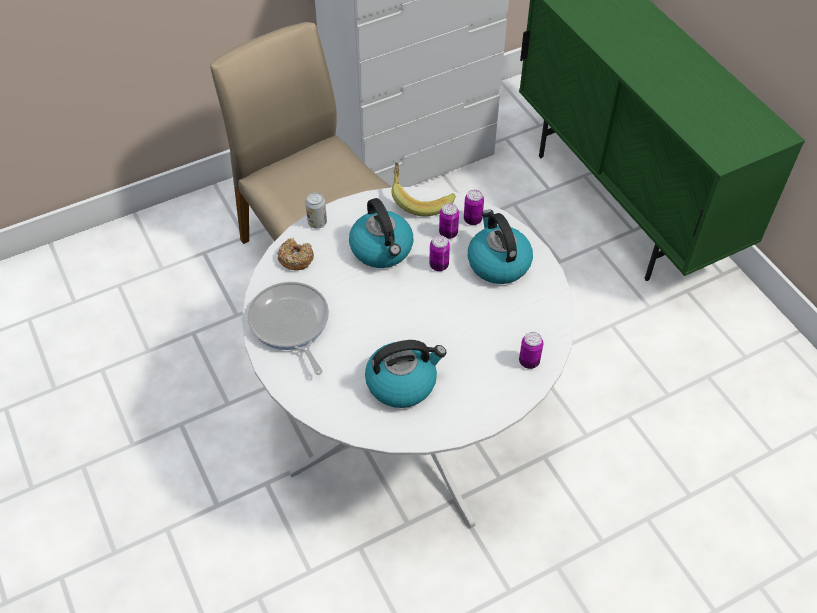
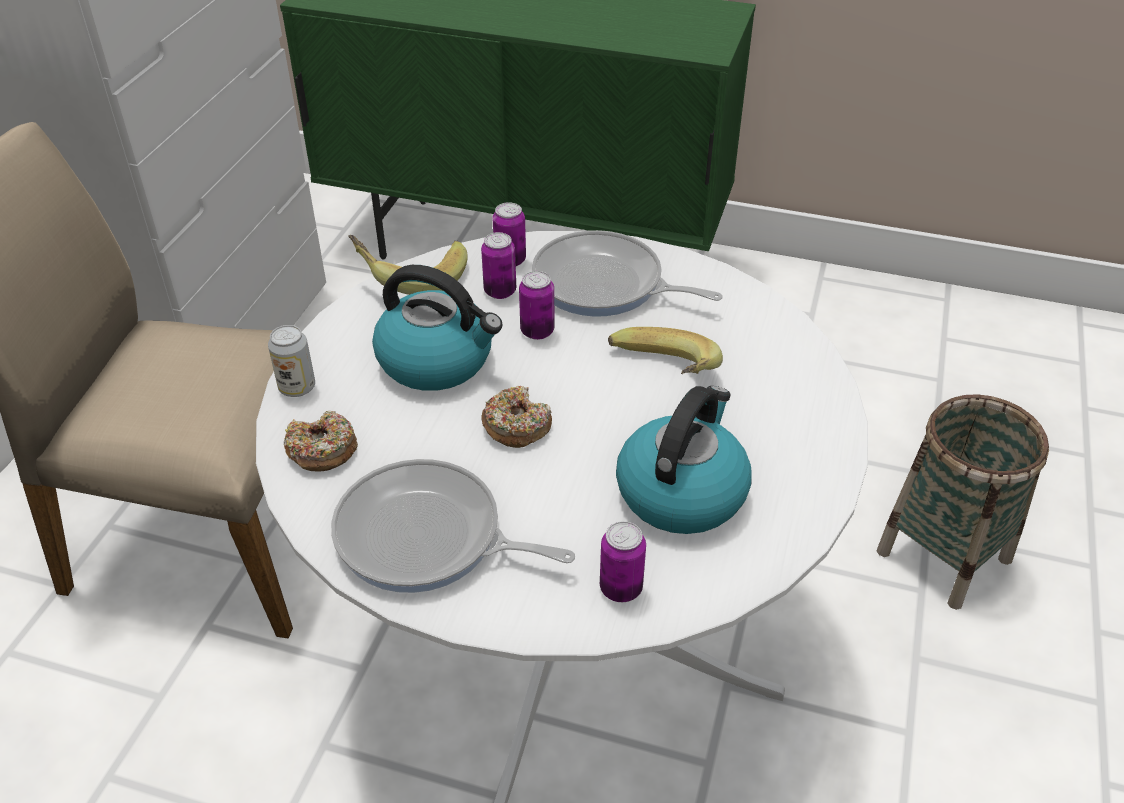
camera: 45 degrees left, 10 degrees down
(376, 303) = (516, 426): none -> donut
(461, 327) = (661, 378): none -> banana
(497, 263) = (604, 285): kettle -> frying pan
(529, 361) = (788, 359): can -> can (621, 588)
(638, 537) = (944, 555): none -> basket

